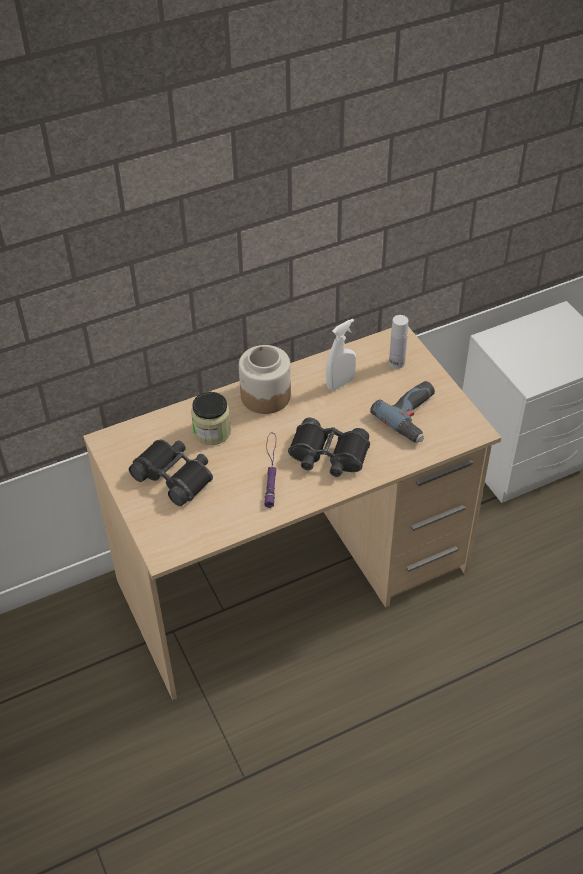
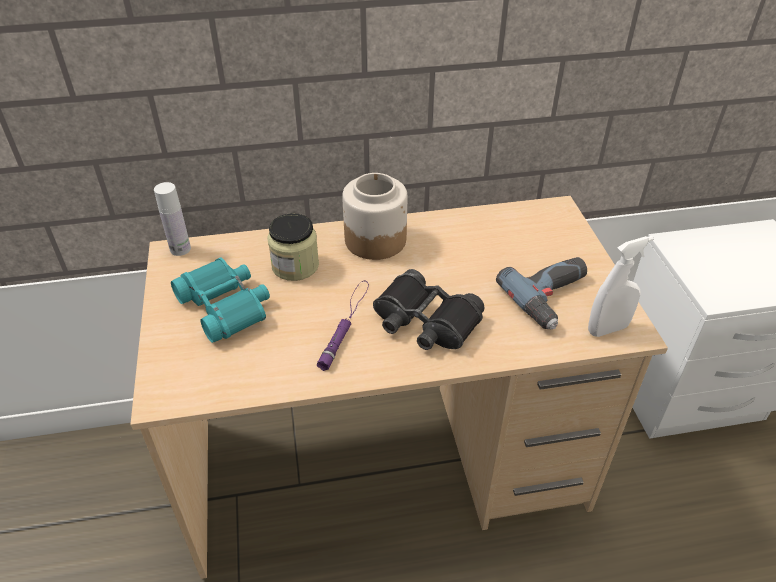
camera: 15 degrees right, 5 degrees down
(174, 476) = (226, 306): black binoculars -> turquoise binoculars
(340, 383) = (470, 243): white spray bottle -> white spray bottle (607, 329)
(396, 363) = (547, 234): white bottle -> white bottle (180, 249)

